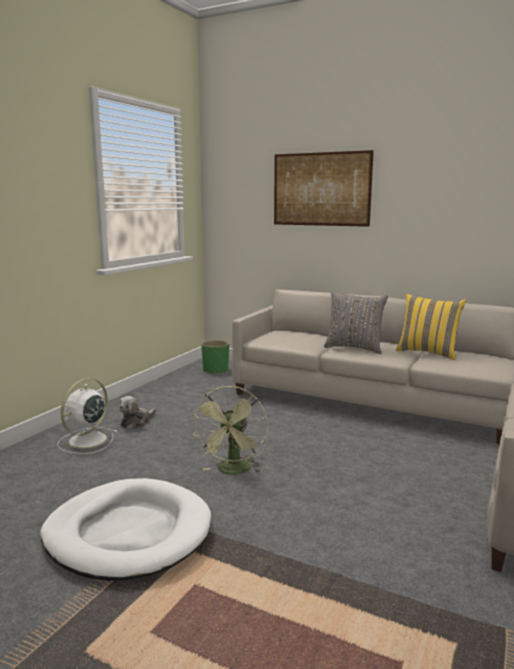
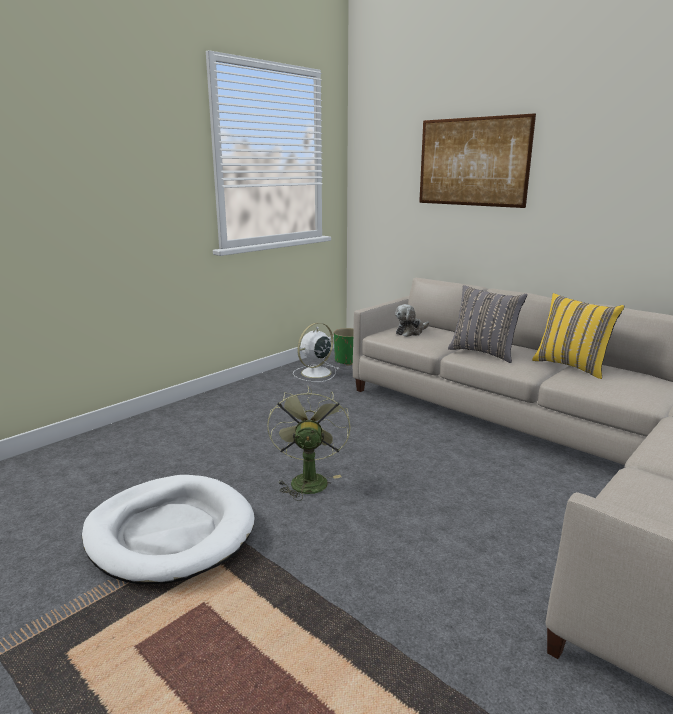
camera: 15 degrees right, 5 degrees up
(86, 441) = (183, 426): white fan -> white fan (315, 373)
(136, 422) = (240, 411): plush toy -> plush toy (410, 332)
(233, 471) = (307, 479): green fan -> green fan turned 150 degrees clockwise

